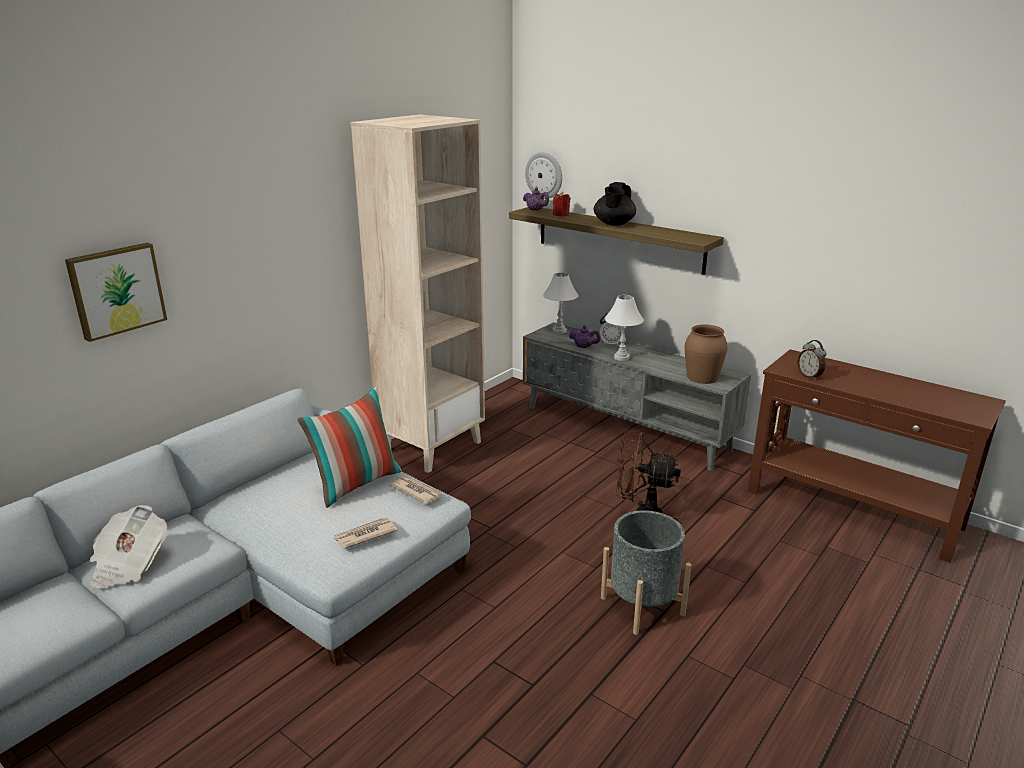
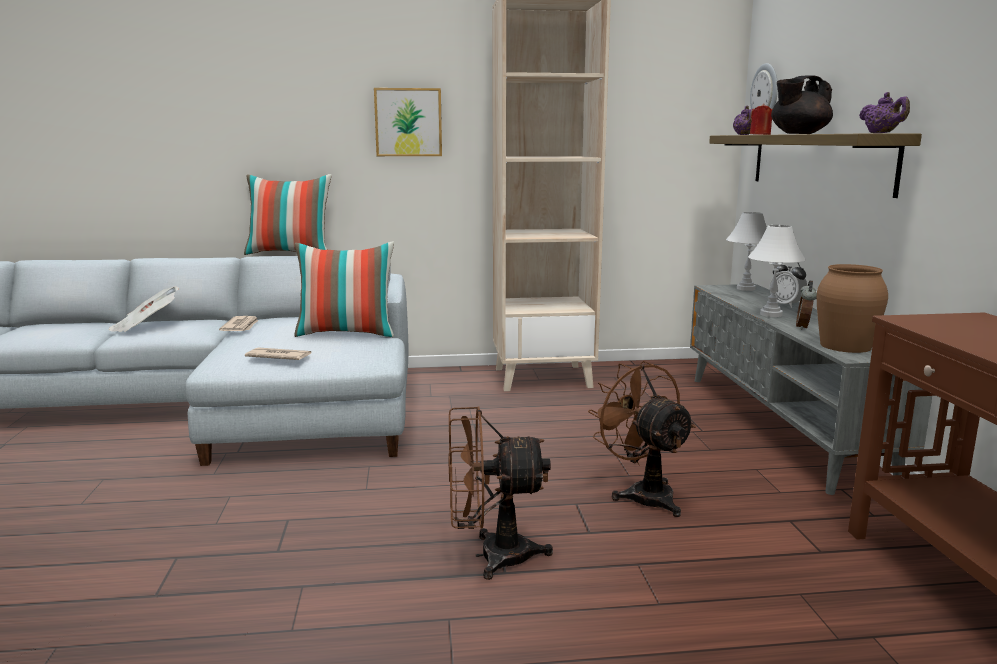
camera: 45 degrees right, 10 degrees down
(116, 290) = (238, 123): picture -> picture (408, 122)
(206, 418) = (290, 254): none -> pillow
(417, 491) = (373, 349): newspaper -> newspaper (241, 326)
(584, 347) = (744, 301): purple teapot -> purple teapot (882, 133)
(642, 606) = (491, 556): grey planter -> brown fan
(809, 376) = (941, 331): alarm clock -> alarm clock (804, 327)

